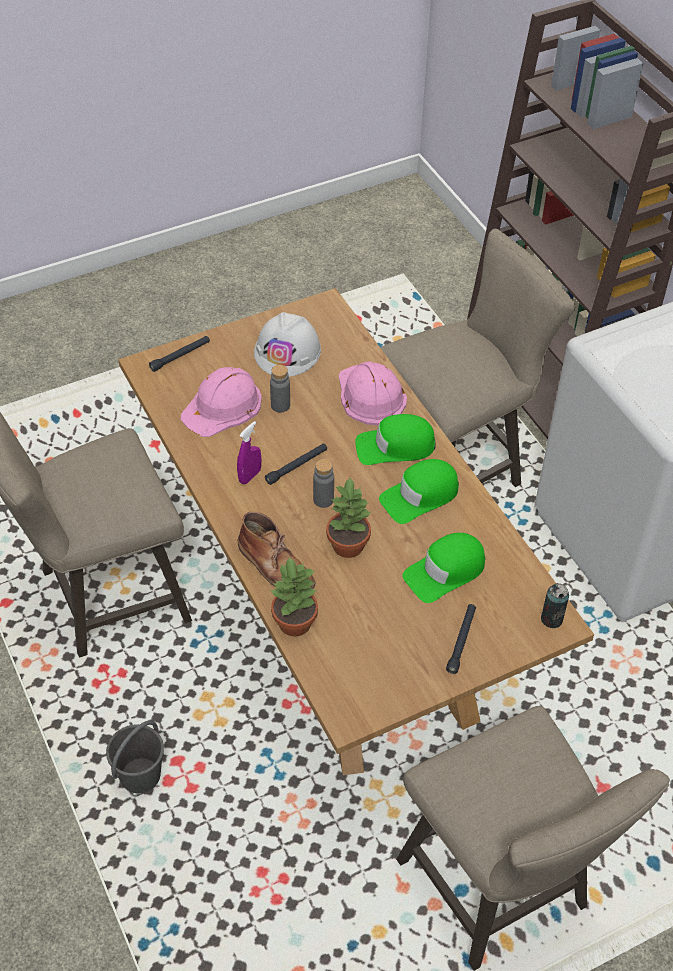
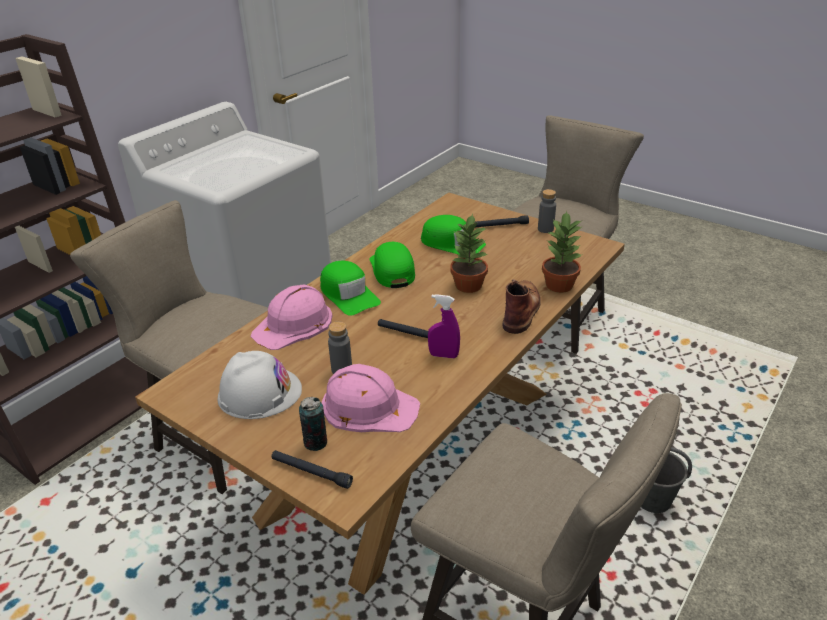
camera: 115 degrees left, 15 degrees down
(323, 500) = (435, 309): grey bottle -> grey bottle (545, 229)
(420, 496) = (392, 270): green cap -> green cap turned 135 degrees counterclockwise
(551, 619) = (452, 204): can -> can (315, 442)

